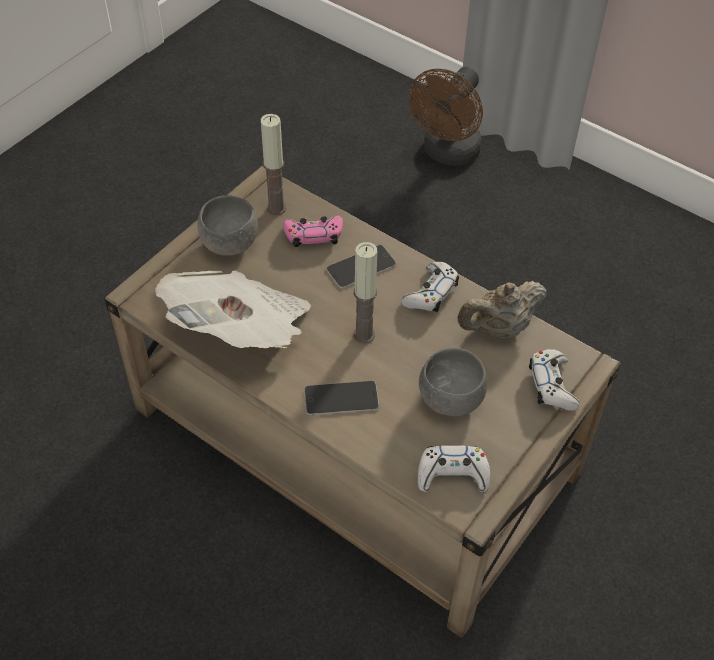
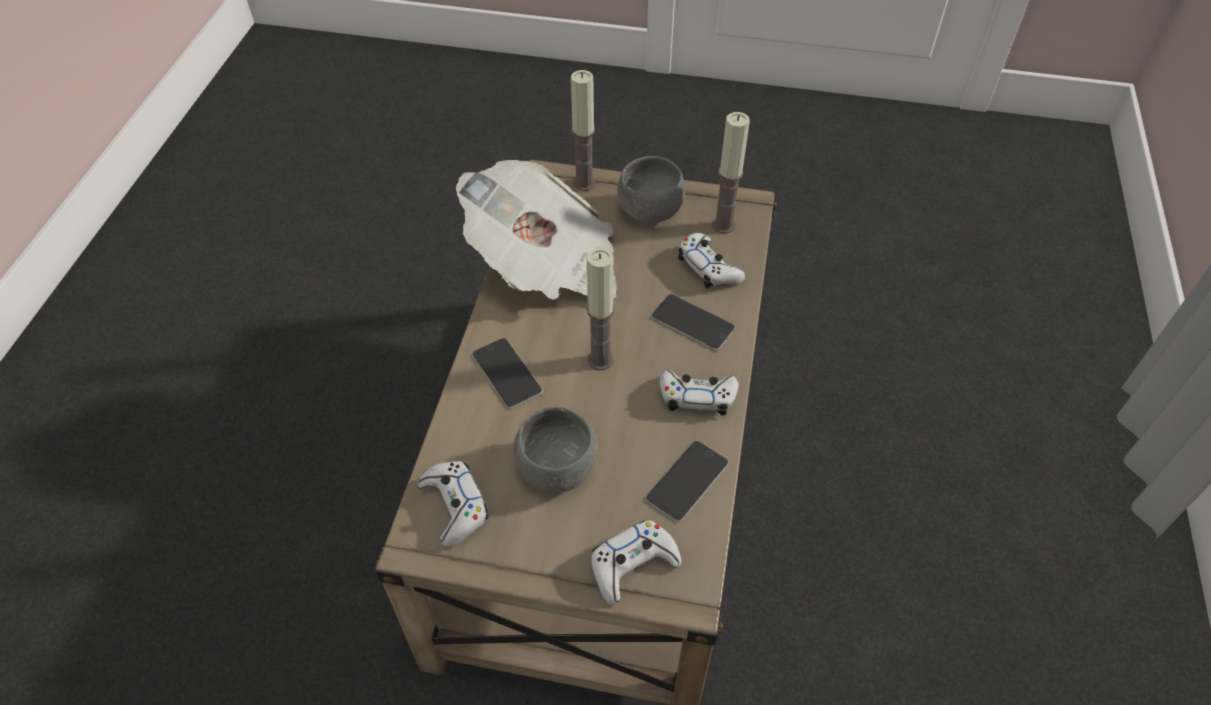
camera: 65 degrees right, 0 degrees up
(165, 271) = (584, 183): none -> candle
(313, 235) = (708, 268): pink game controller -> white game controller
(447, 154) = (1064, 404): brown fan -> none
(499, 328) = (687, 481): beige teapot -> phone

